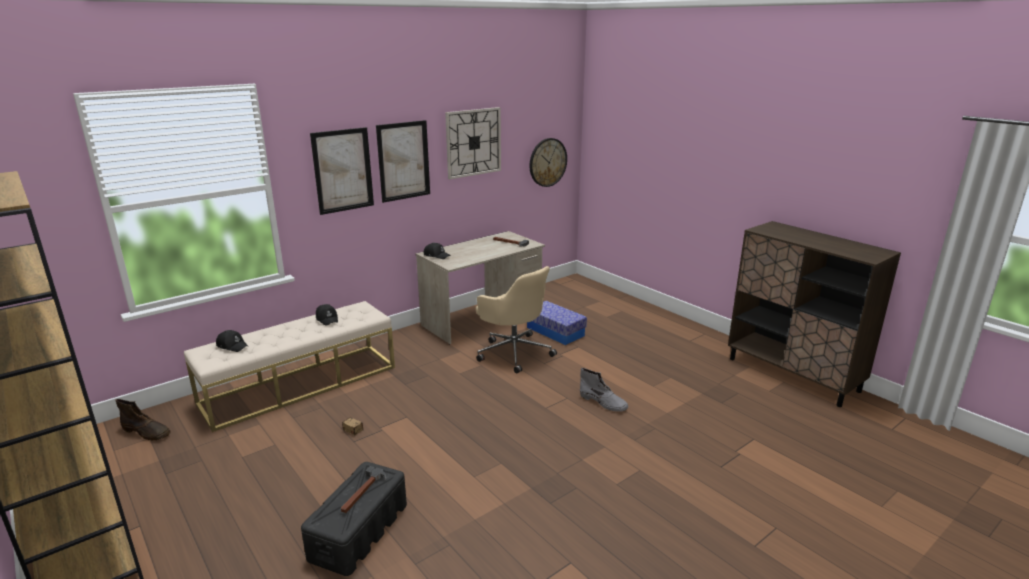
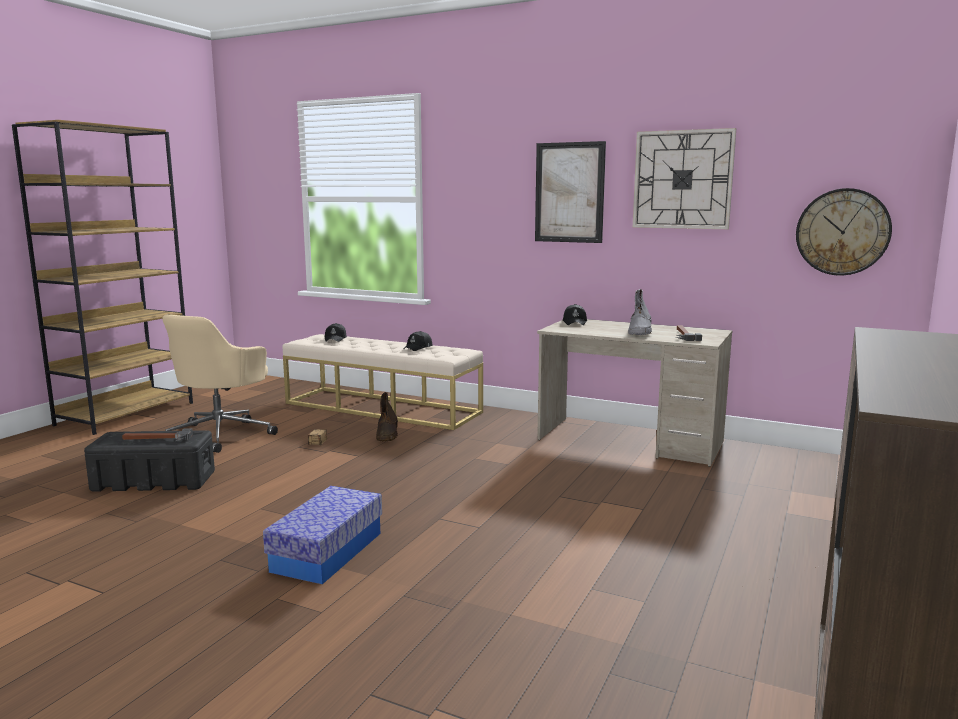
camera: 65 degrees right, 10 degrees down
(147, 432) = (274, 389): brown boot -> brown boot (387, 434)
(343, 170) = (493, 194): picture -> none
(514, 352) = (566, 474): beige office chair -> beige office chair (221, 434)
(555, 331) = (666, 486): storage box -> storage box (327, 552)
(603, 402) = (492, 555): grey boot -> grey boot (640, 332)

